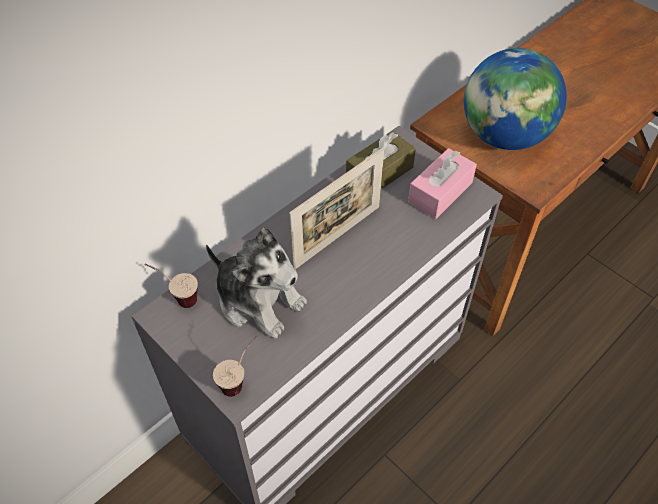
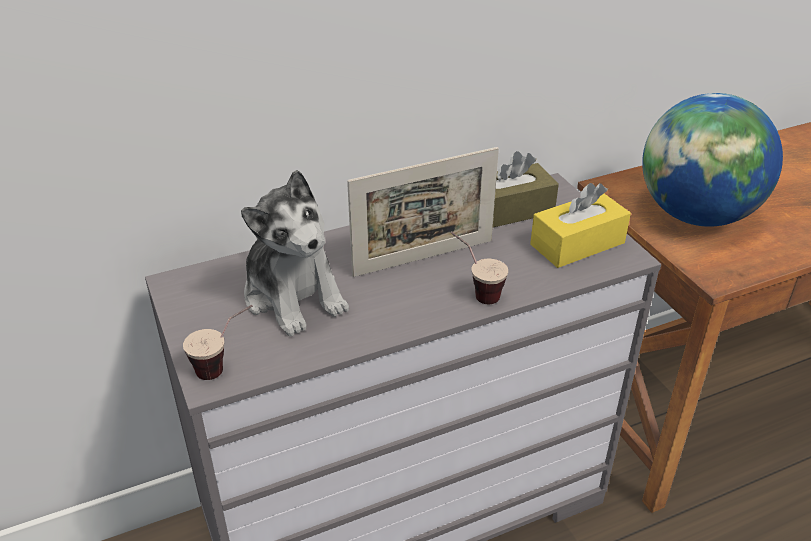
camera: 20 degrees right, 15 degrees down
(177, 297) = (204, 271): cup -> cup (475, 291)
(440, 192) = (577, 244): pink tissue box -> yellow tissue box

